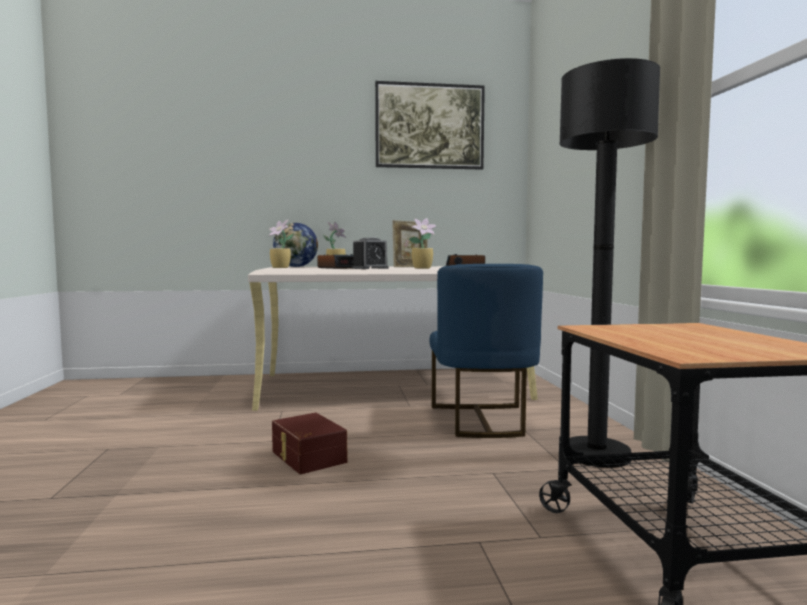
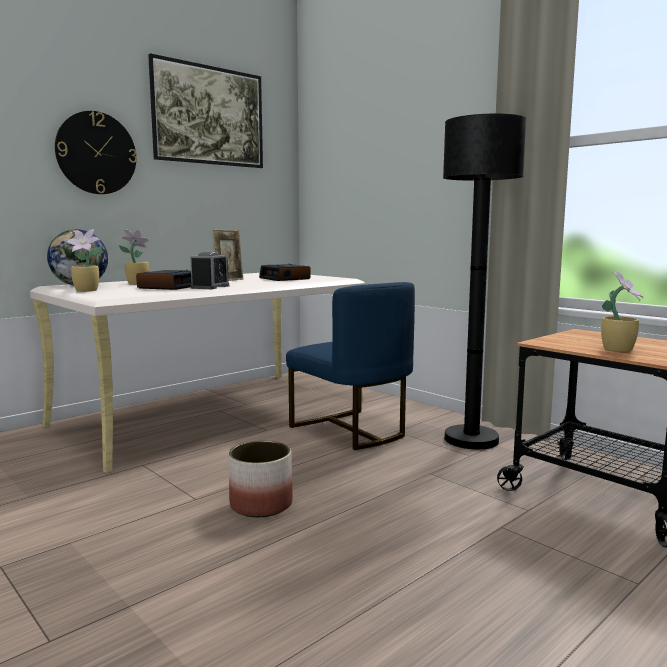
camera: 35 degrees left, 5 degrees up
(307, 457) = (262, 504): brown storage box -> planter
(327, 165) = (96, 153): none -> wall clock
(423, 268) = (261, 283): potted plant -> potted plant (618, 349)

